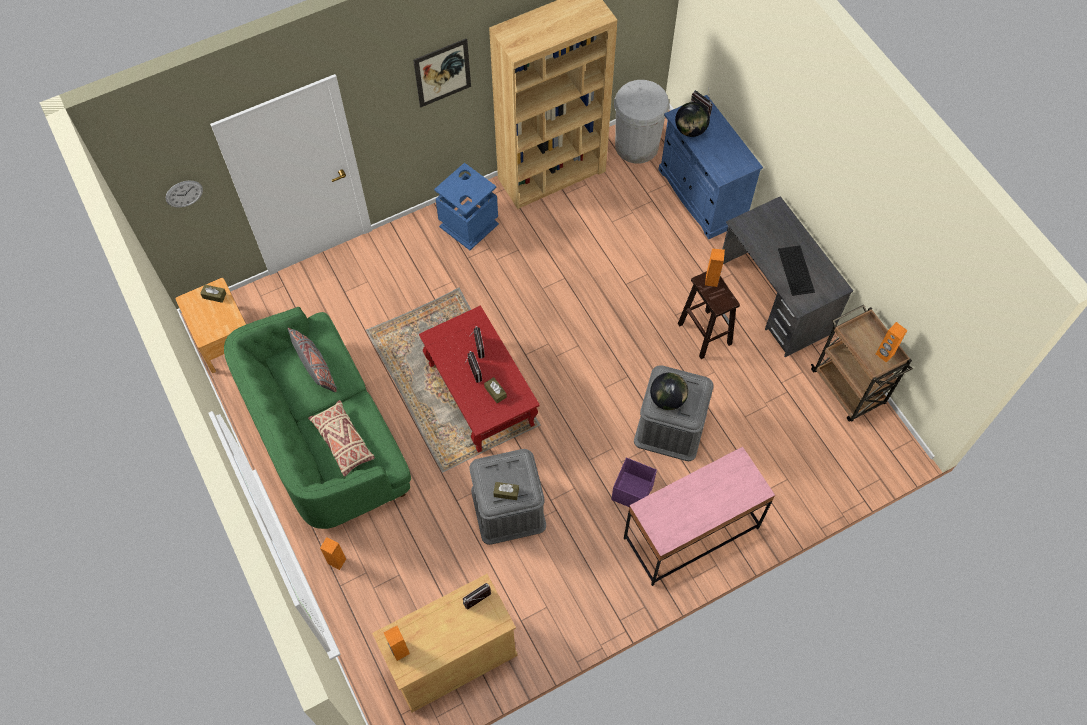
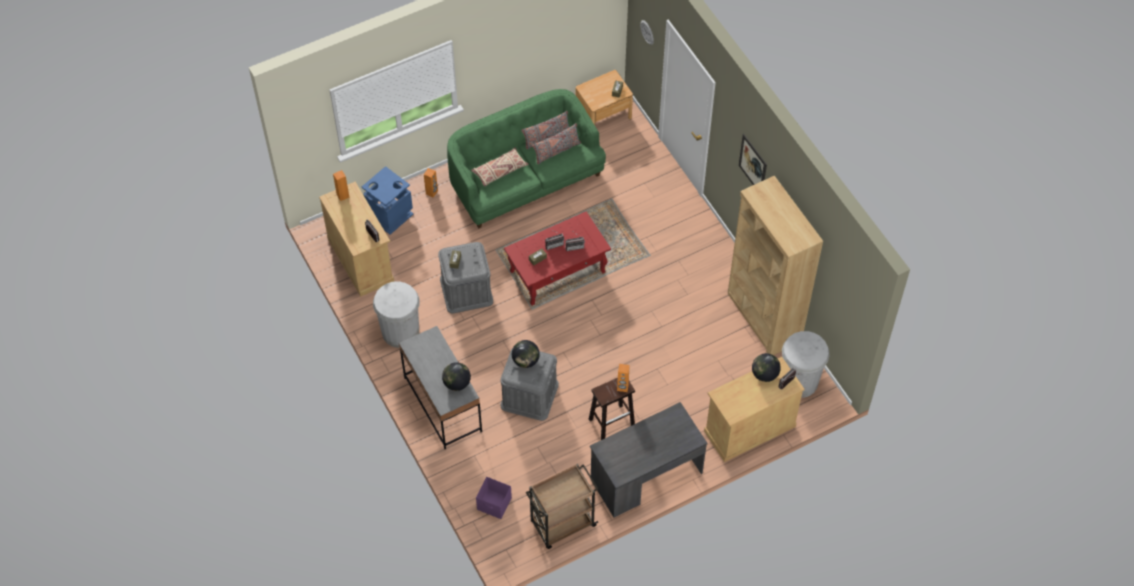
camera: 90 degrees right, 5 degrees down
(289, 381) = (546, 137): none -> grey pillow
(469, 226) = (708, 260): blue trash can -> blue trash can (389, 215)
(577, 594) = (400, 331): none -> white trash can
(633, 491) = (477, 368): purple storage box -> purple storage box (494, 504)
(691, 533) = (442, 404): pink desk -> grey desk
(702, 195) = (749, 428): blue cabinet -> beige cabinet
(722, 475) = (457, 383): none -> globe
(796, 270) = (633, 448): keyboard -> none
(884, 354) = (554, 500): orange speaker -> none

